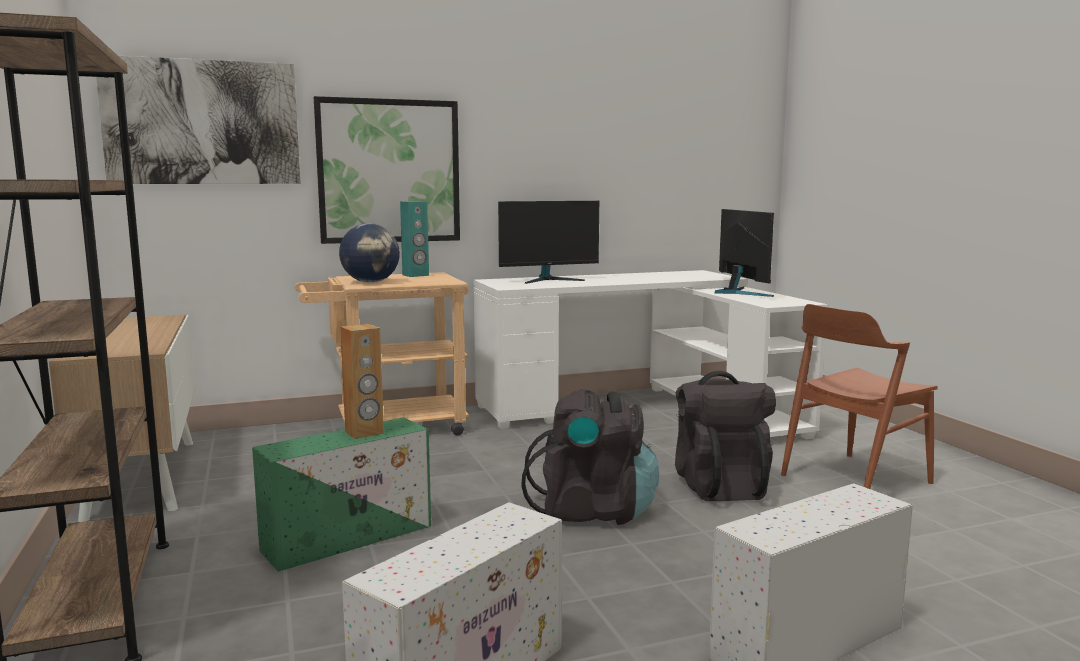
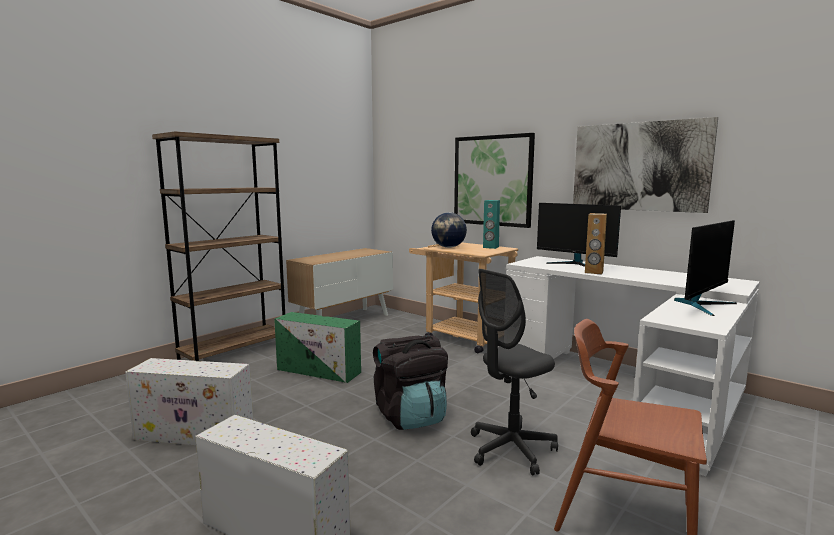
camera: 60 degrees right, 0 degrees up
(202, 122) = (412, 155): picture -> picture (638, 166)
(364, 433) = (326, 320): brown speaker -> brown speaker (594, 272)
(719, 485) = (511, 450): black backpack -> grey office chair

